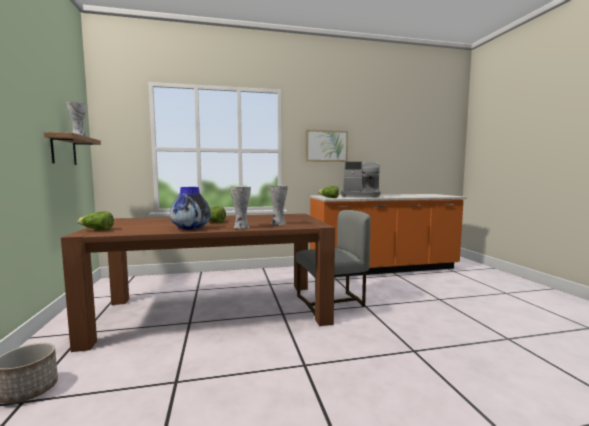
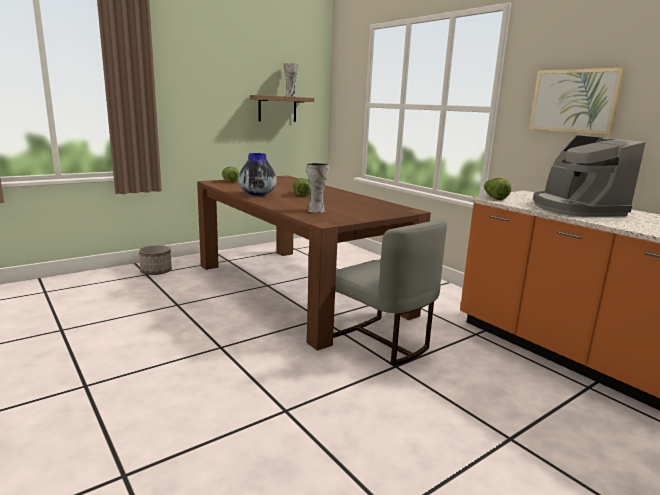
camera: 65 degrees right, 10 degrees up
(240, 227) = (277, 203): vase -> none

